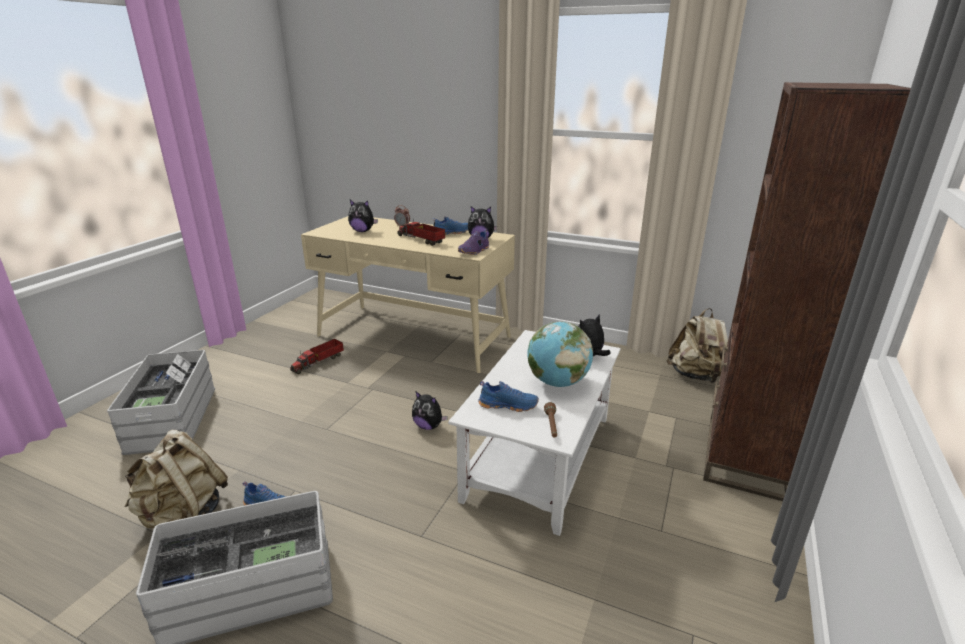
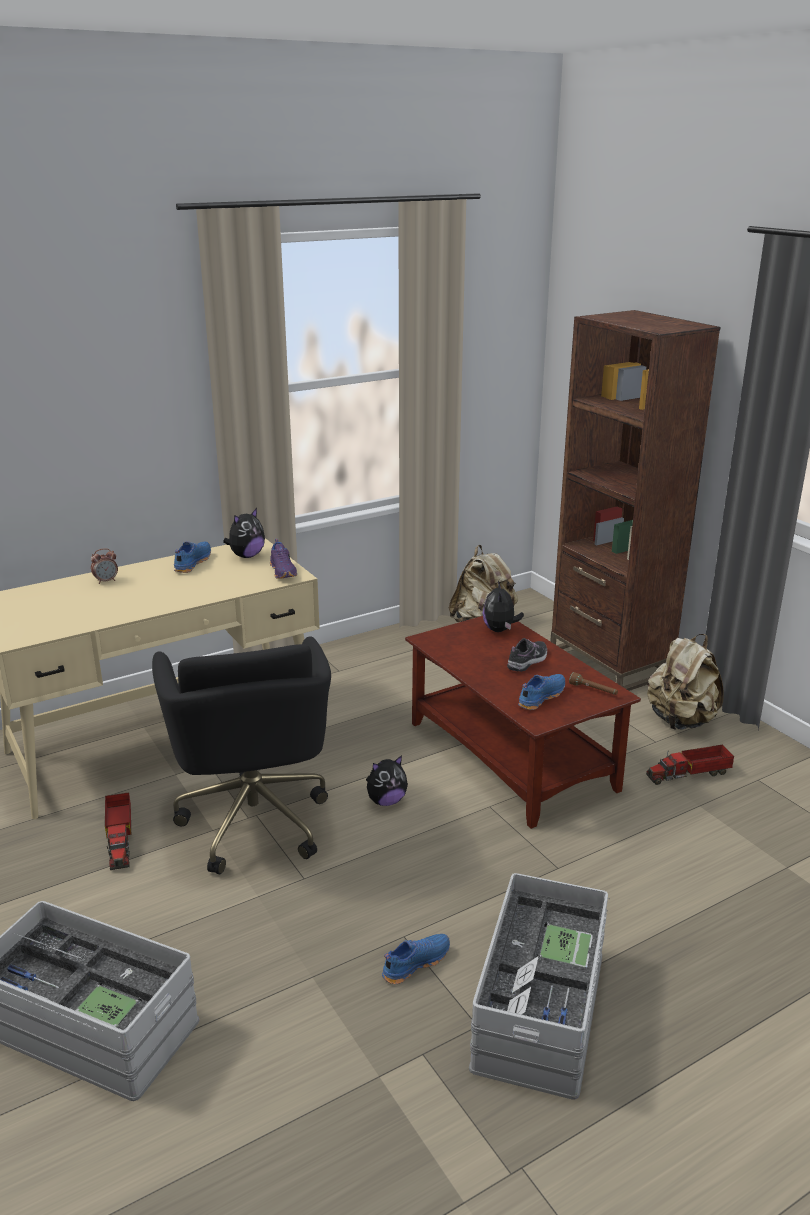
camera: 55 degrees left, 0 degrees up
(184, 515) = (363, 1045): beige backpack -> beige backpack (681, 721)
(363, 231) = (75, 609): plush toy -> none
(367, 390) = (253, 820): none -> black office chair
(421, 240) = (187, 586): toy truck -> toy truck (690, 774)
(539, 458) = (513, 756): white coffee table -> brown coffee table
(557, 382) = (528, 661): globe -> shoe

